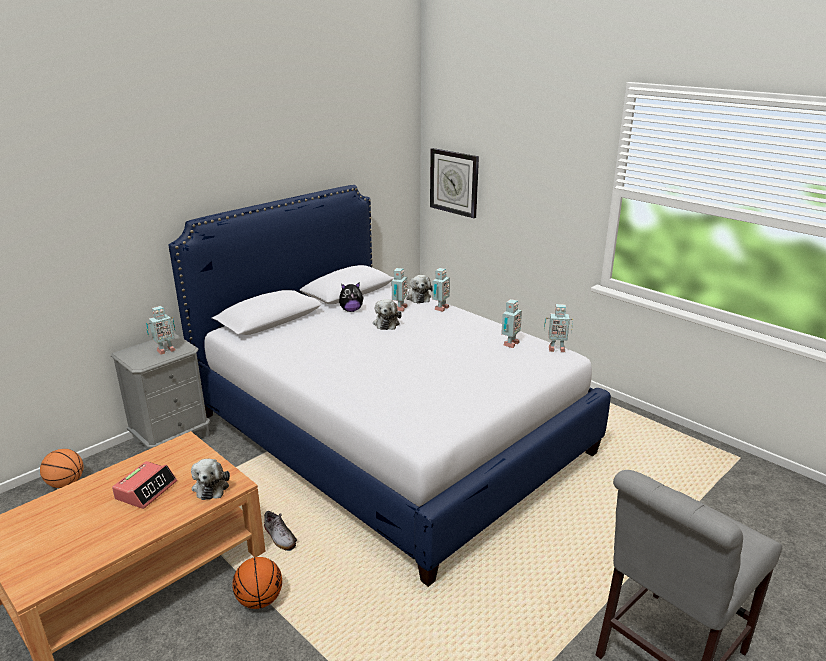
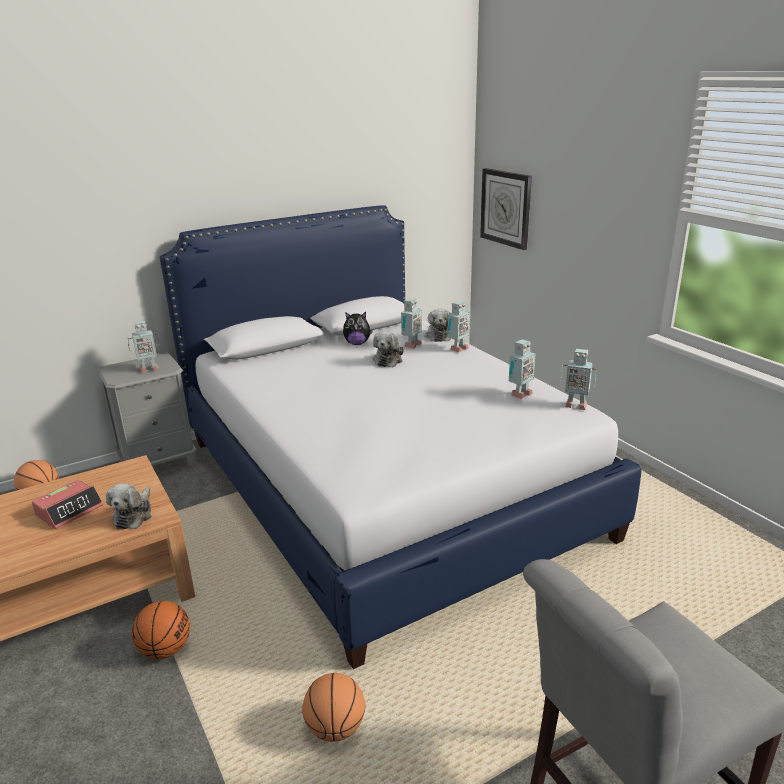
camera: 15 degrees right, 0 degrees up
(280, 536) = (217, 583): shoe -> none
(433, 634) = (335, 728): none -> basketball

